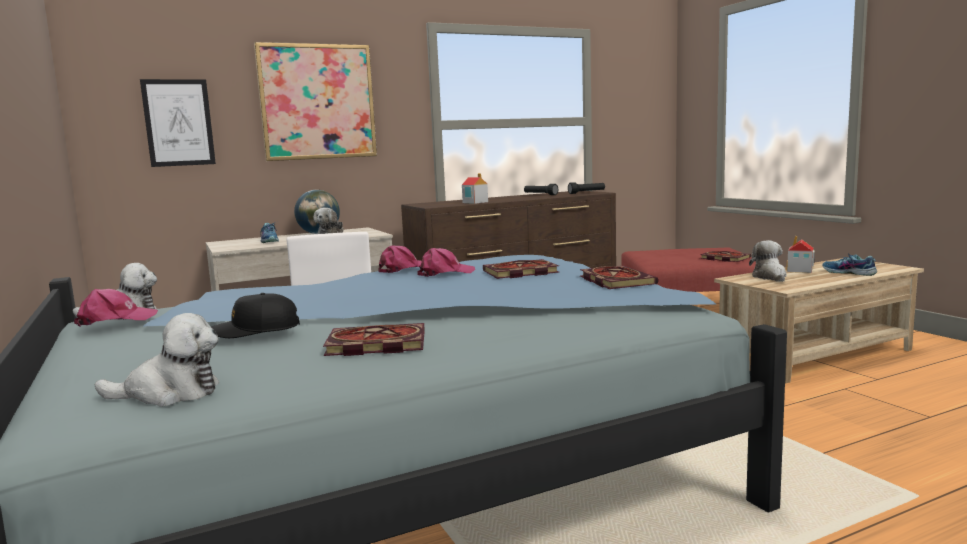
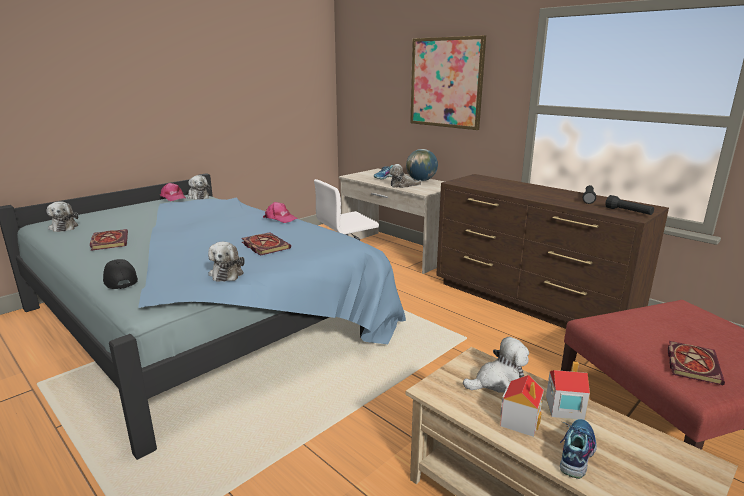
camera: 70 degrees right, 10 degrees up
(178, 123) = (375, 92): picture -> none
(255, 330) = (137, 219): black cap -> black cap (120, 280)
(445, 273) = (266, 229): pink cap -> none
(475, 202) = (494, 188): toy house -> toy house (520, 420)
(614, 280) = (227, 273): book -> plush toy

